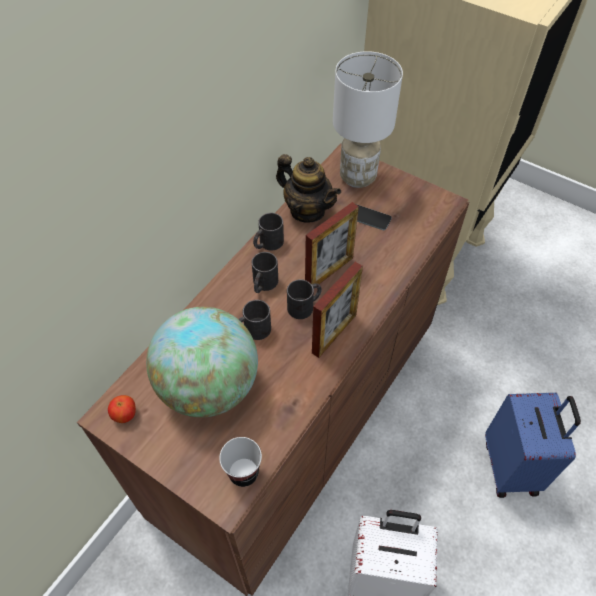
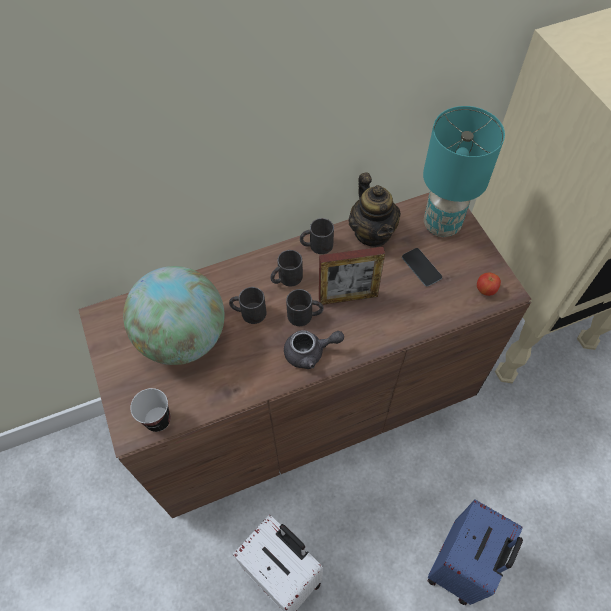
camera: 35 degrees right, 5 degrees up
(125, 415) = (112, 323): apple -> apple (485, 290)
(334, 333) = (310, 353): picture frame -> grey teapot
(358, 177) = (442, 225): white table lamp -> turquoise table lamp

